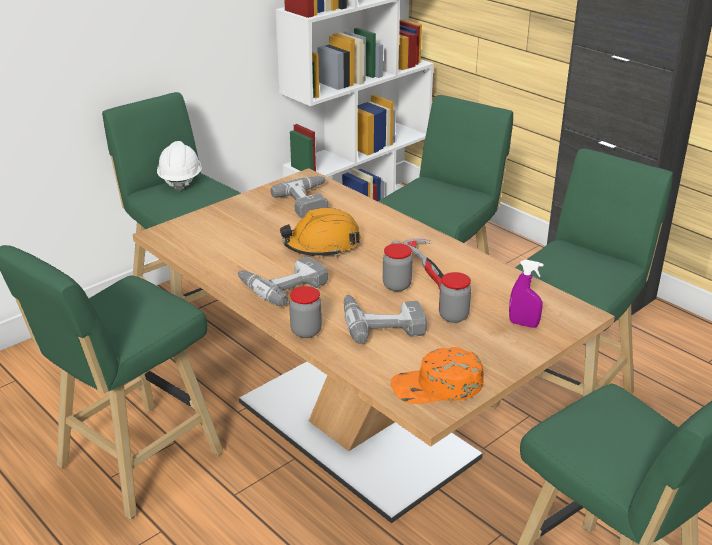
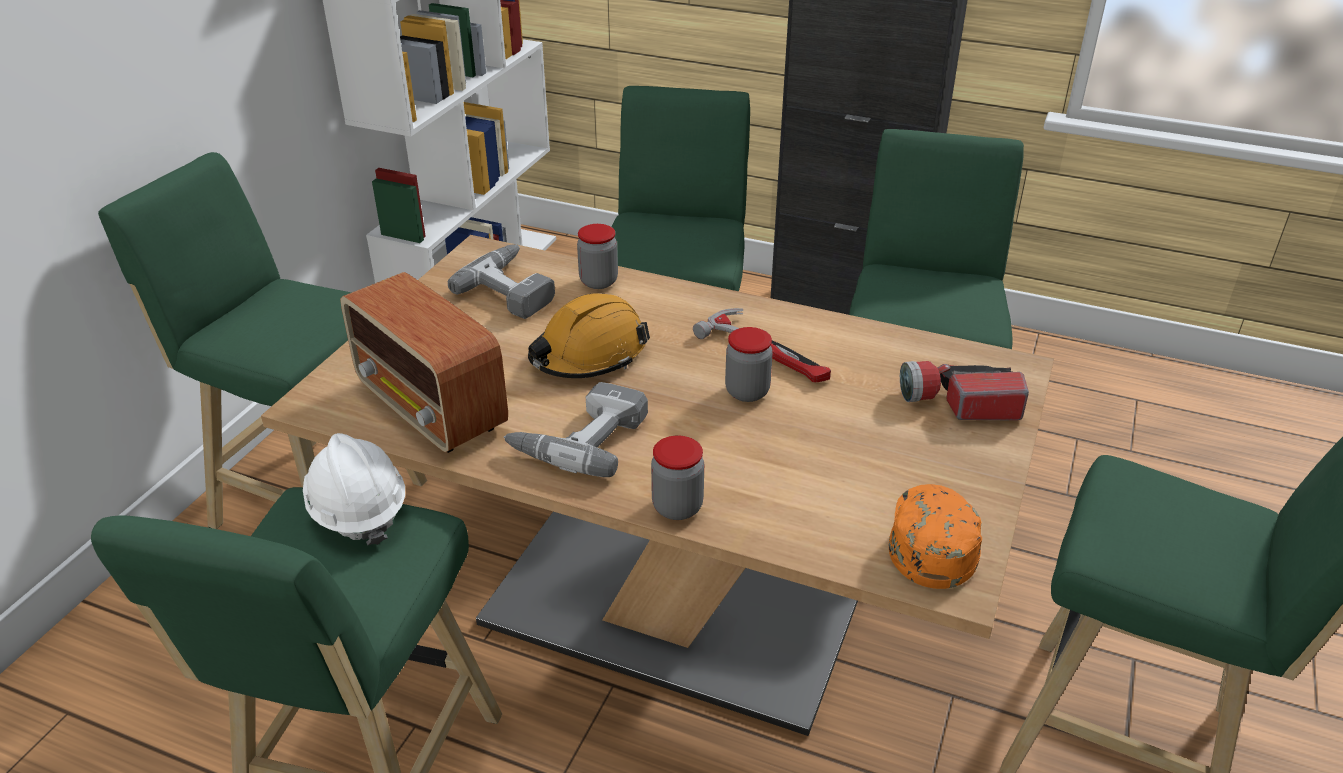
camera: 25 degrees left, 5 degrees up
(180, 179) = (261, 297): white hard hat -> white hard hat (357, 511)
(217, 251) = (432, 408): none -> radio
(382, 322) = (774, 458): power drill -> none
(437, 386) = (931, 538): orange cap -> orange cap turned 135 degrees clockwise
(453, 316) = (862, 418): jar -> jar (598, 281)
(523, 324) = (959, 403): purple spray bottle -> flashlight

